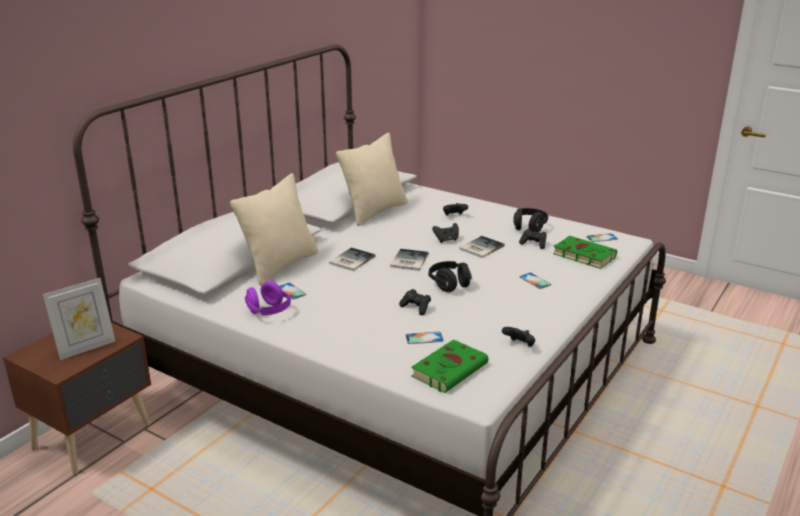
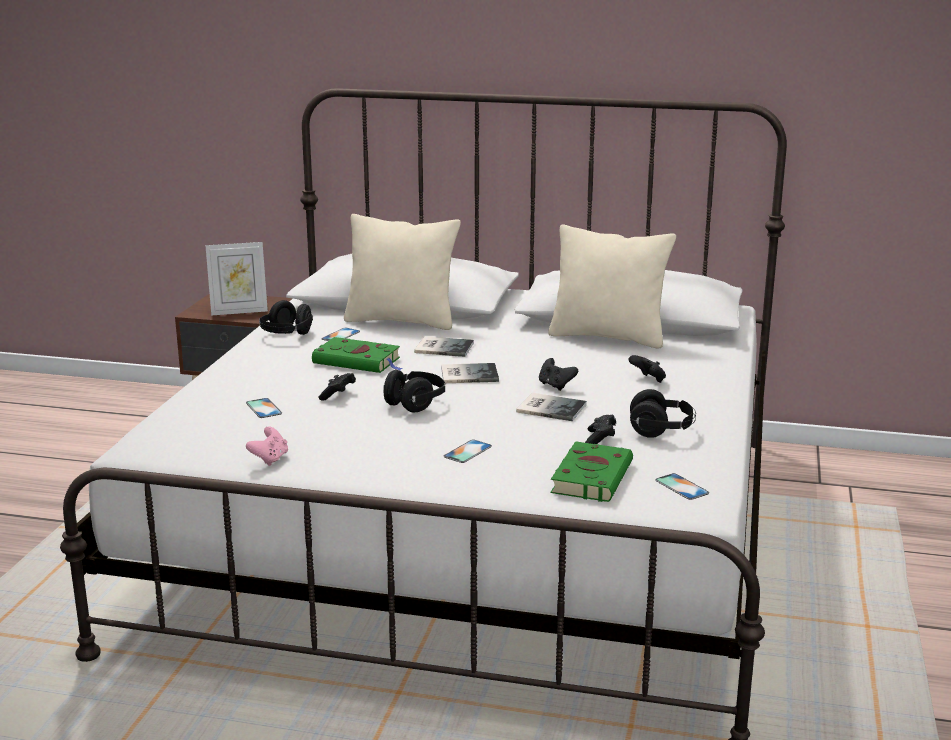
camera: 70 degrees right, 5 degrees down
(86, 348) = (239, 311): picture frame -> picture frame turned 45 degrees counterclockwise
(269, 312) = (286, 335): purple headphones -> black headphones
(450, 369) = (196, 429): green book -> green book (359, 361)
(519, 345) = (270, 459): black game controller -> pink game controller

